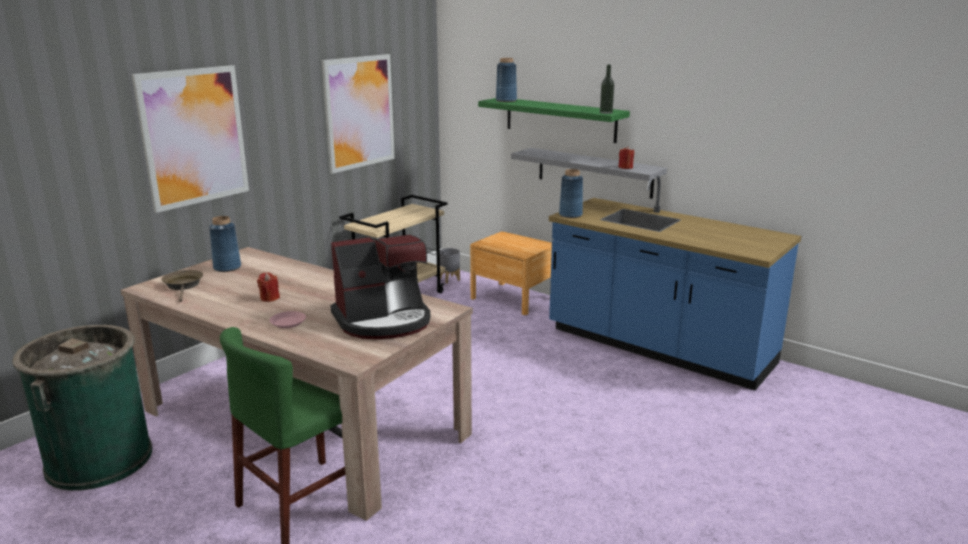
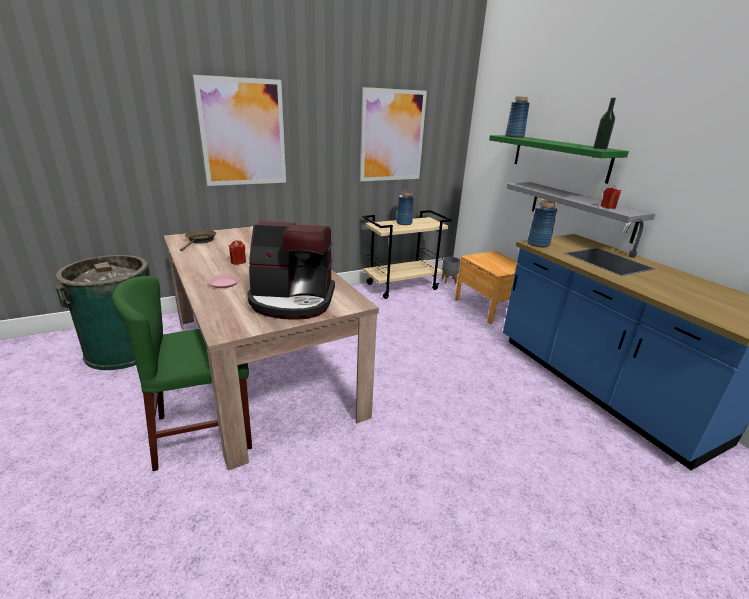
camera: 25 degrees right, 5 degrees up
(227, 268) = (243, 234): blue vase -> blue vase (404, 223)

